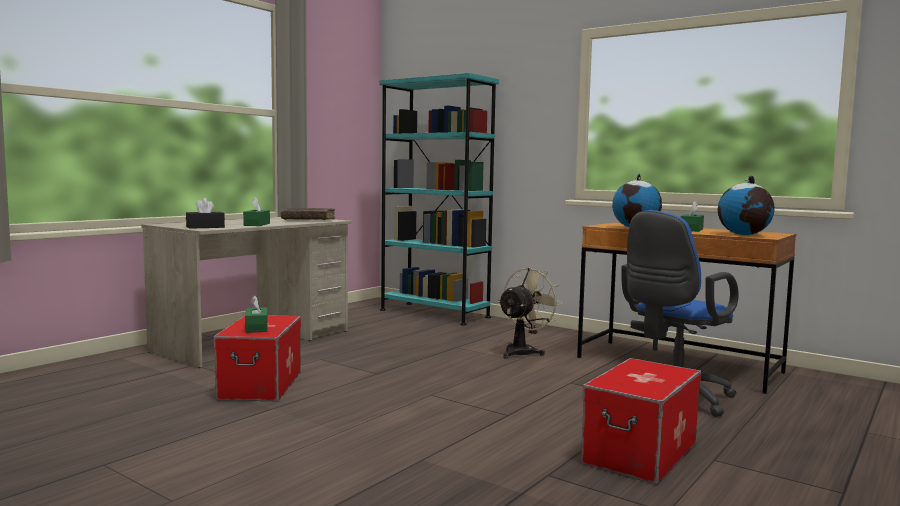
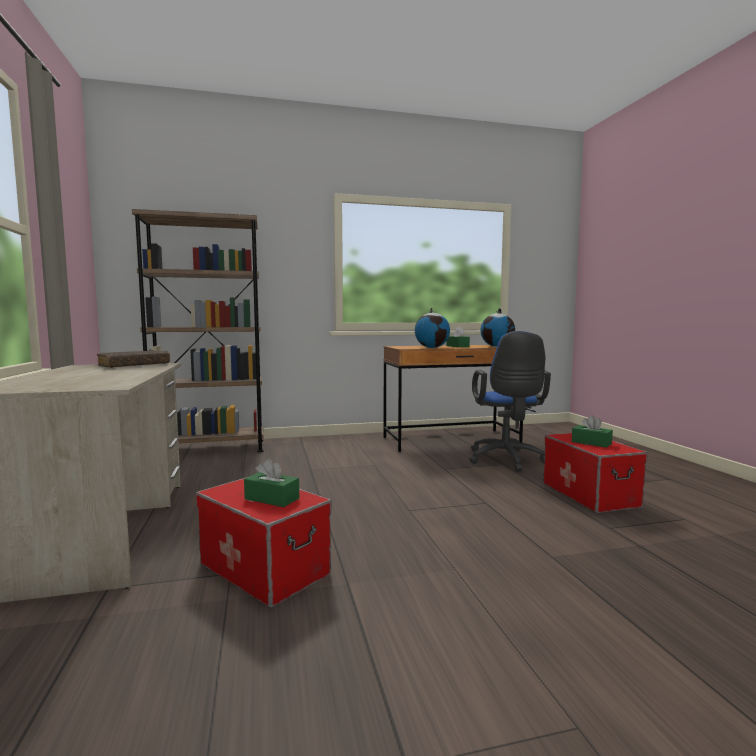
camera: 50 degrees left, 0 degrees up
(205, 227) = (93, 385): black tissue box -> none
(257, 224) = (127, 375): green tissue box -> green tissue box (591, 443)
(434, 313) = (209, 449): turquoise bookcase -> brown bookcase
(523, 351) = (360, 458): beige fan -> none

